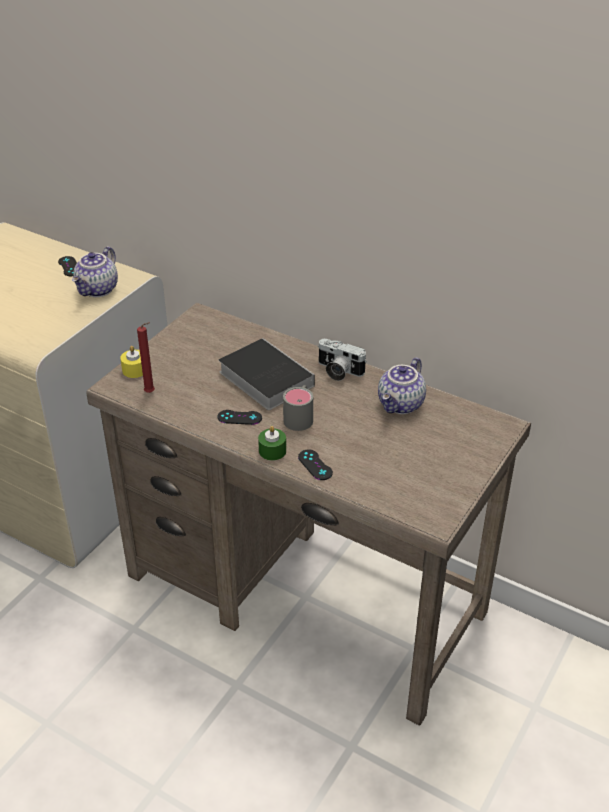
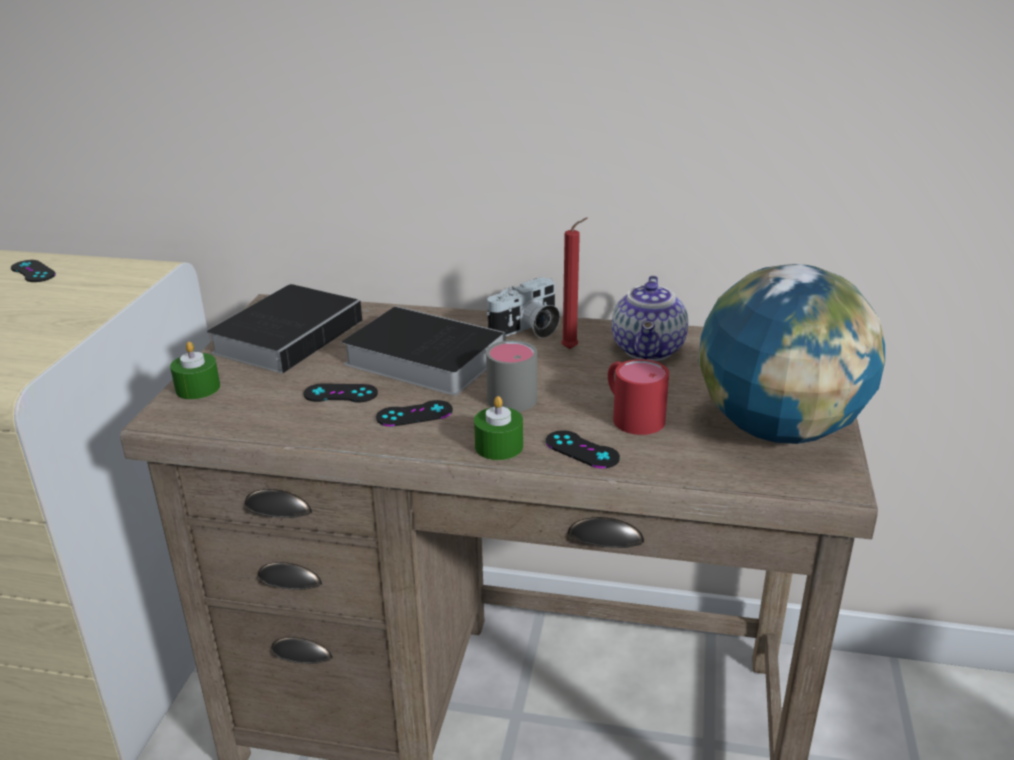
camera: 20 degrees left, 10 degrees down
(98, 290) = (96, 289): teapot -> none
(134, 370) = (198, 388): yellow candle -> green candle
(151, 393) = (242, 412): red candle -> red candle (572, 349)
(200, 341) = (290, 334): none -> book
(207, 393) = (340, 394): none -> black game controller
(338, 371) = (528, 330): camera -> camera turned 45 degrees counterclockwise
(357, 449) = (631, 415): none -> red mug
(434, 480) = (778, 429): none -> globe

